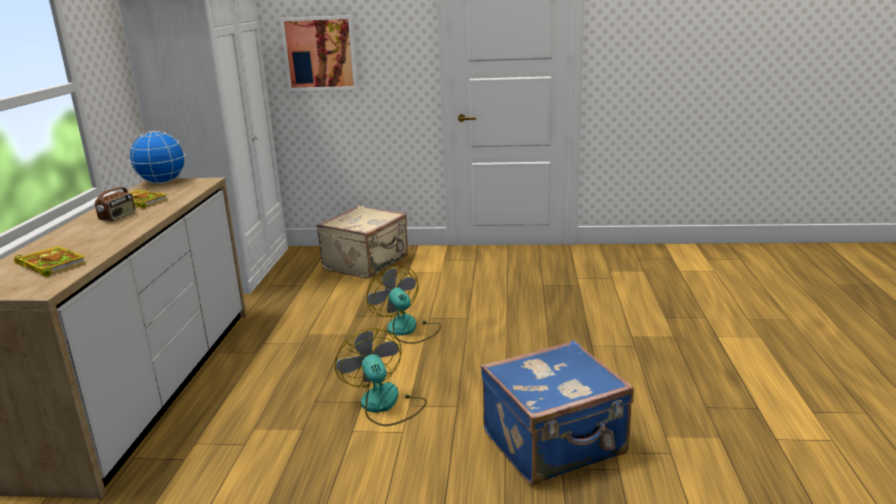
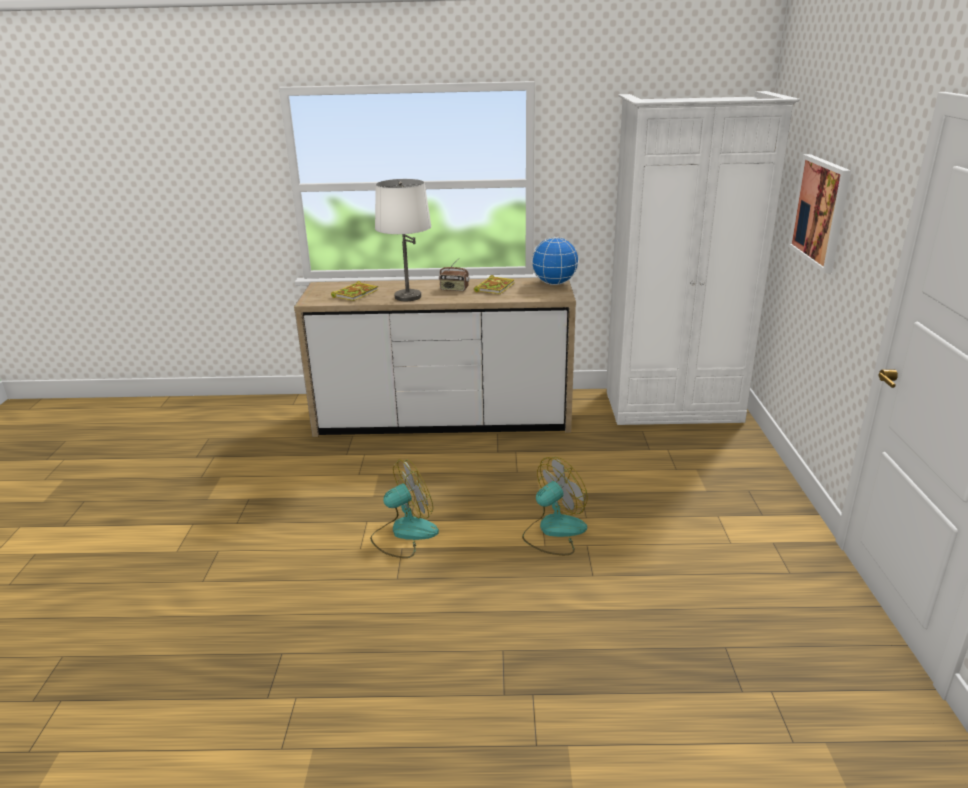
camera: 85 degrees right, 5 degrees up
(112, 236) = (407, 297): none -> white table lamp
(367, 263) = (730, 481): beige suitcase -> none
(555, 444) = (319, 650): blue suitcase -> none

